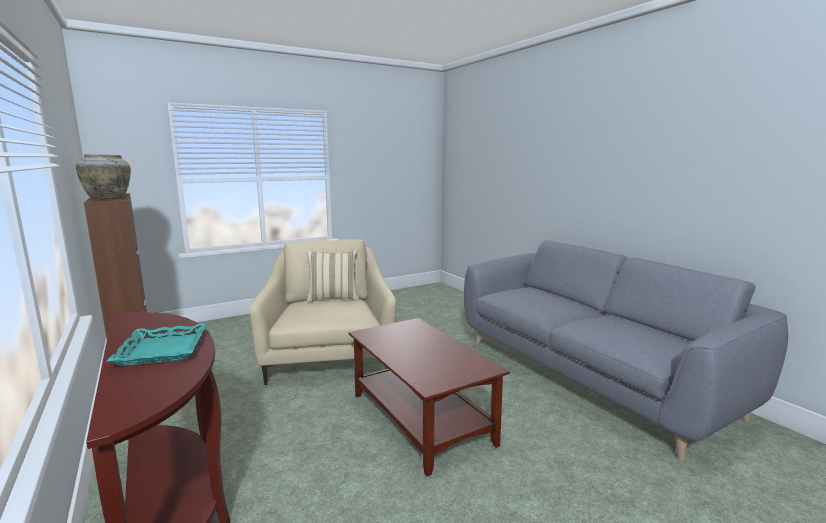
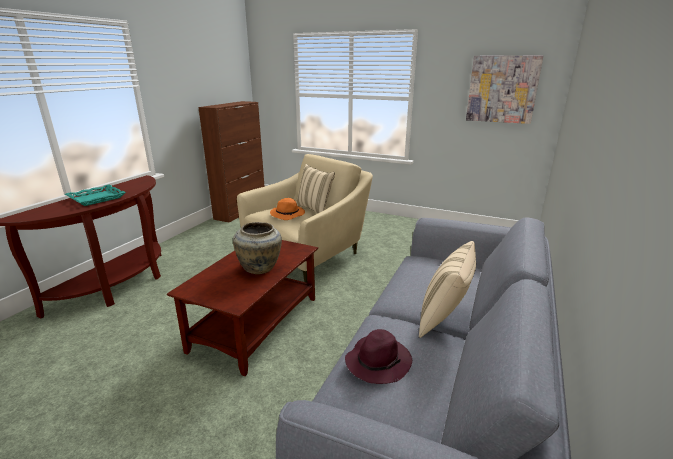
camera: 55 degrees right, 10 degrees up
(109, 198) = (219, 105): beige vase -> beige vase (260, 268)
(328, 309) = (288, 214): none -> orange hat
(402, 165) = (502, 89): none -> picture
(583, 311) = (444, 319): none -> beige pillow
(622, 336) = (378, 361): none -> purple hat

